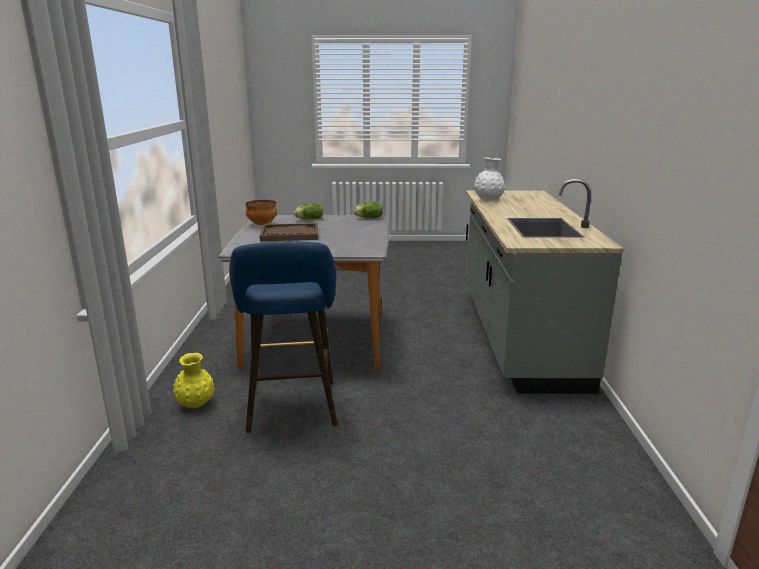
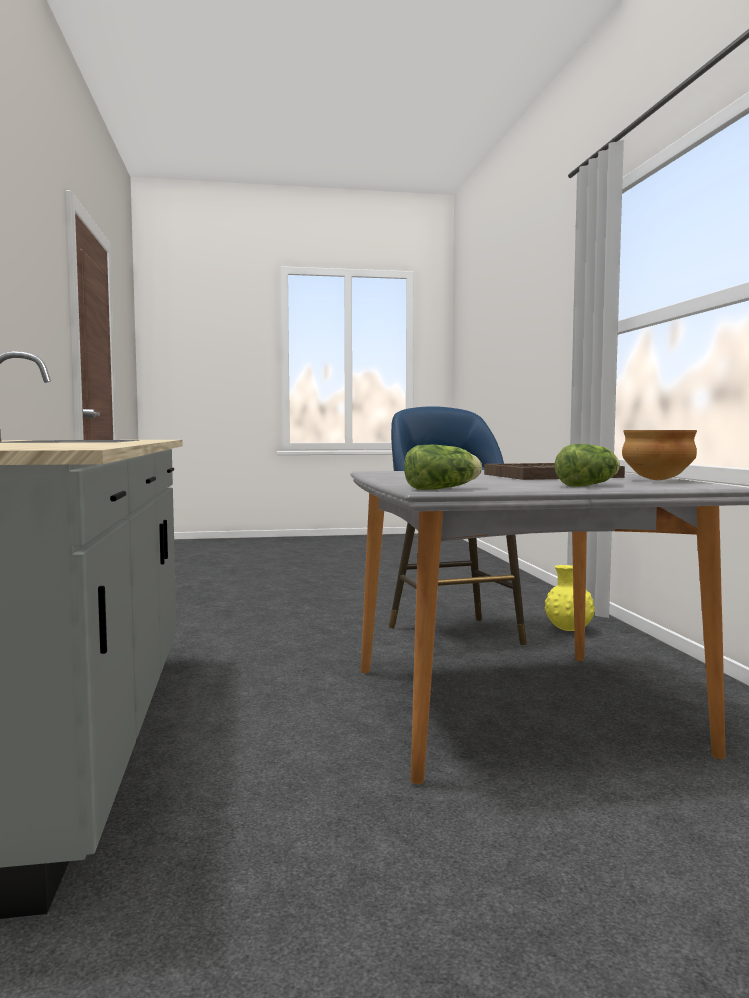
camera: 170 degrees right, 15 degrees down
(488, 200) = (87, 445): white vase -> none

